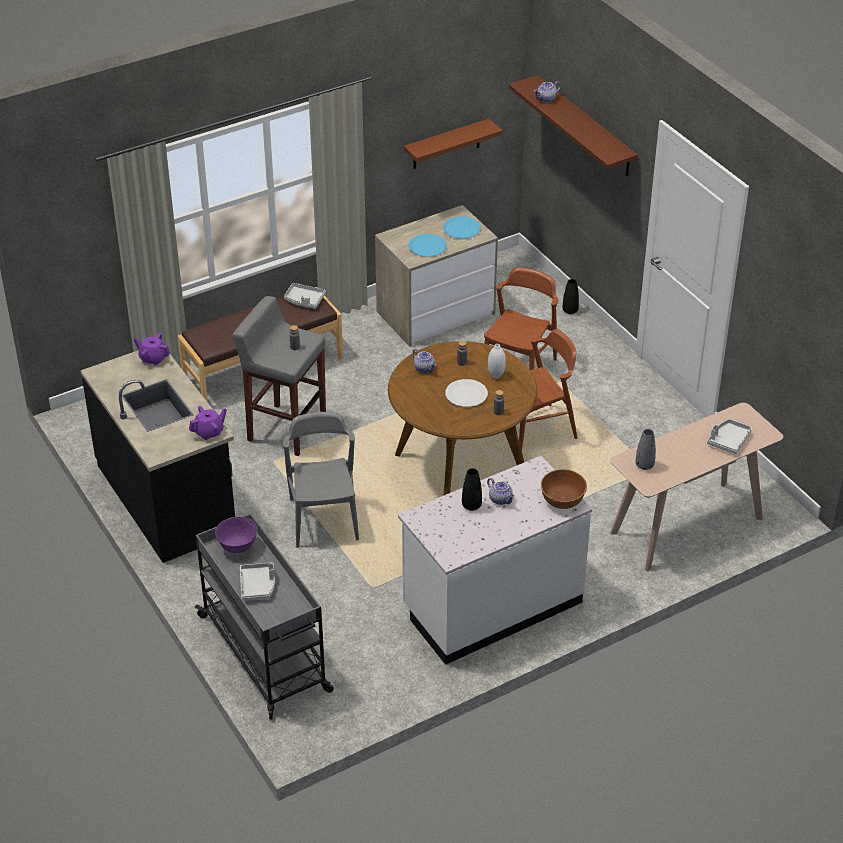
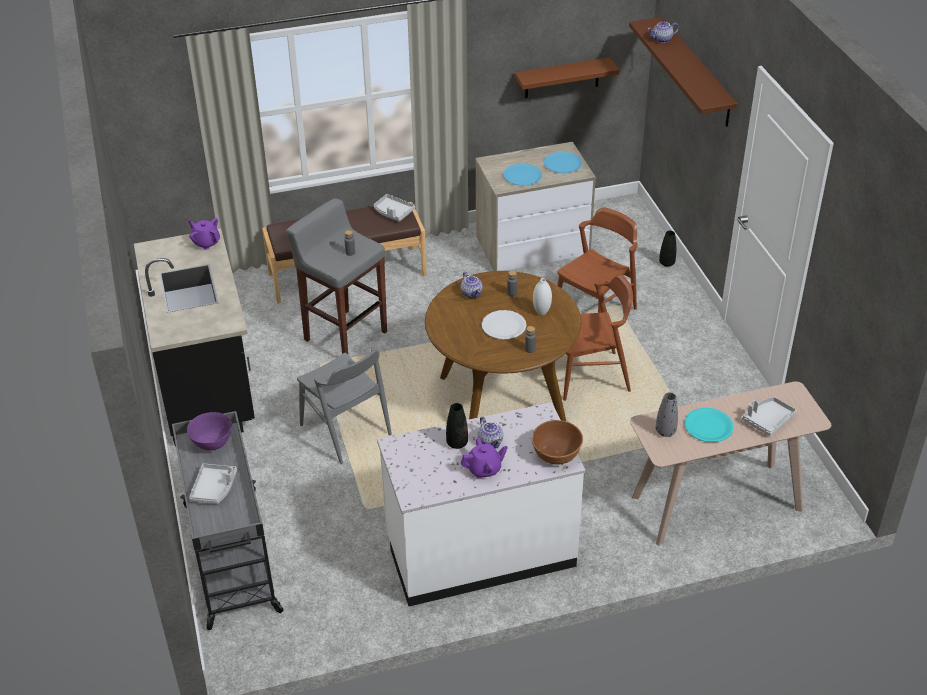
camera: 15 degrees right, 0 degrees up
(209, 432) = (225, 322): purple teapot -> purple teapot (484, 469)
(324, 519) = (346, 430): grey chair -> grey chair turned 135 degrees clockwise
(680, 454) = (708, 426): none -> turquoise plate

